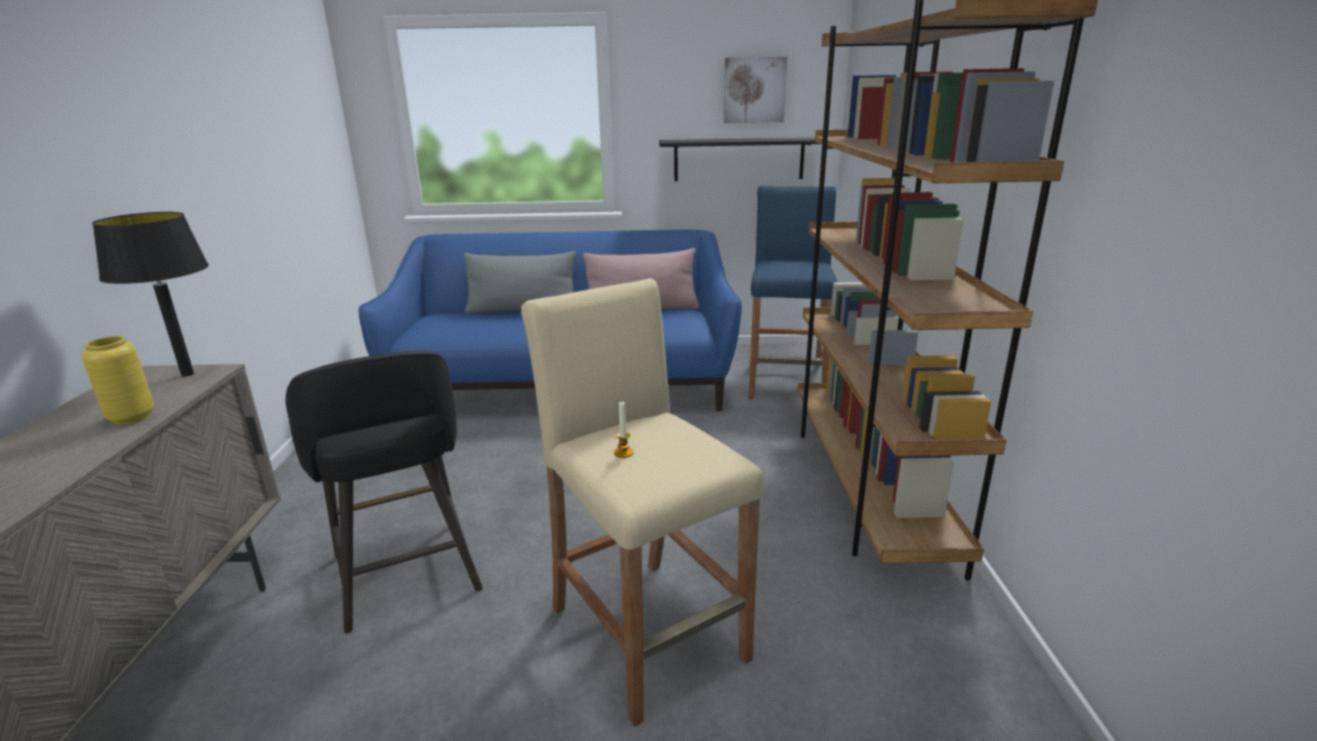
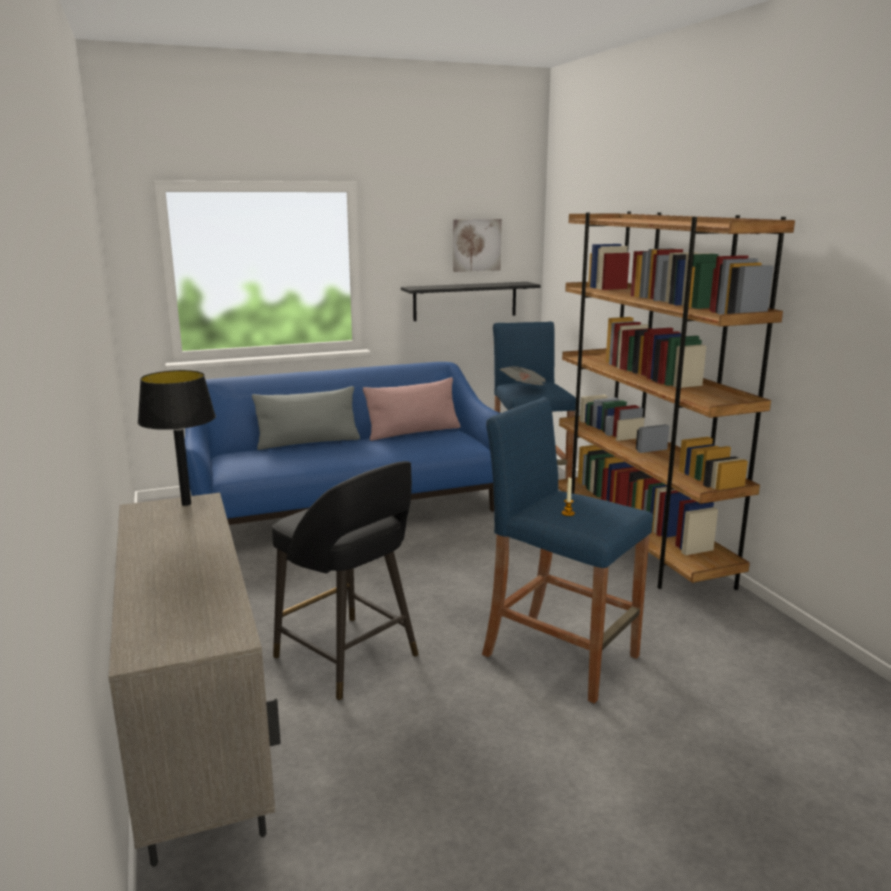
camera: 20 degrees left, 5 degrees down
(132, 417) = (202, 534): yellow vase -> none
(647, 633) = (561, 655): beige stool -> blue stool
(777, 268) = (524, 389): none -> newspaper

